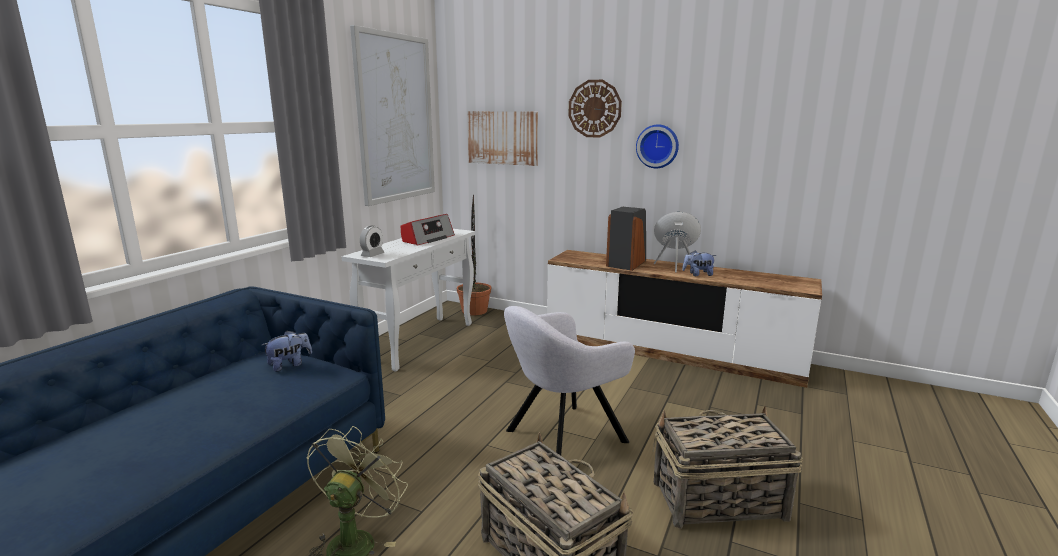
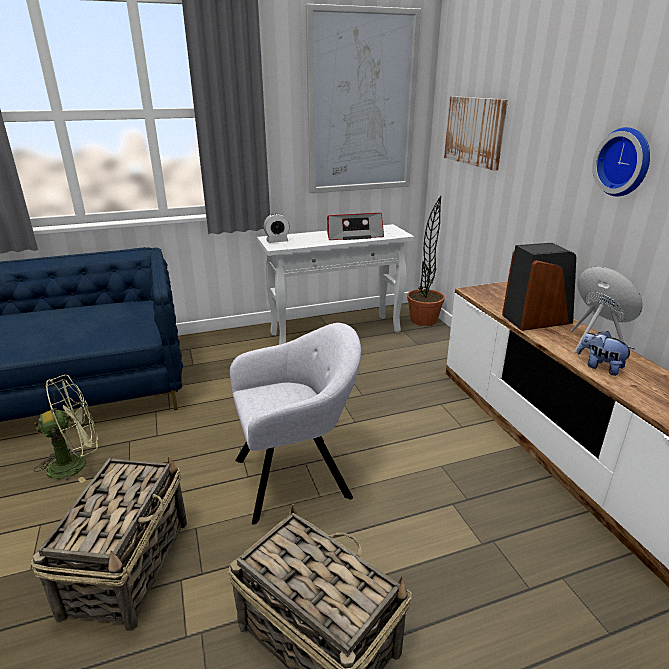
camera: 45 degrees right, 10 degrees up
(289, 365) = (123, 317): plush toy -> none
(562, 438) = (297, 476): grey armchair -> grey armchair turned 150 degrees clockwise
(594, 108) = (563, 98): wall clock -> none

